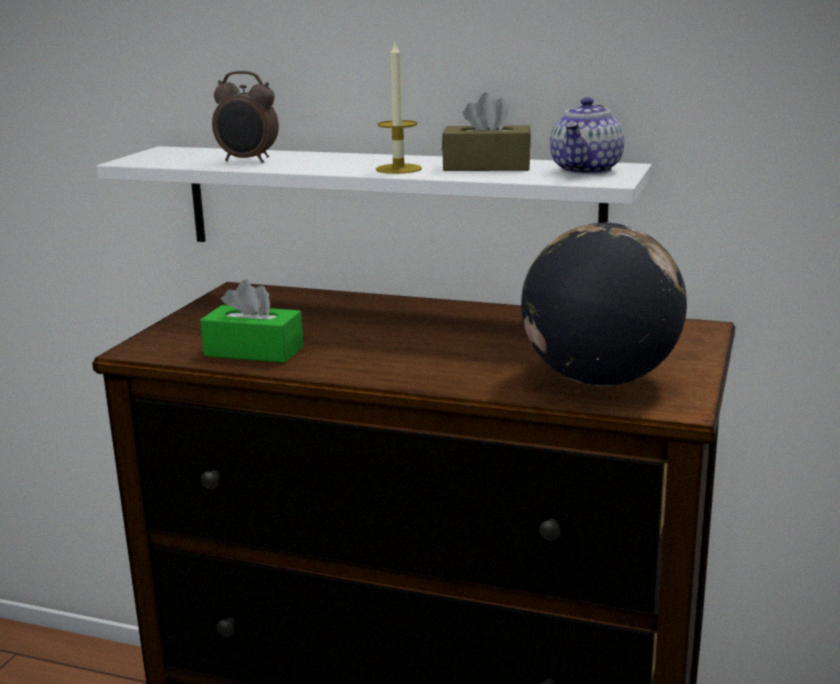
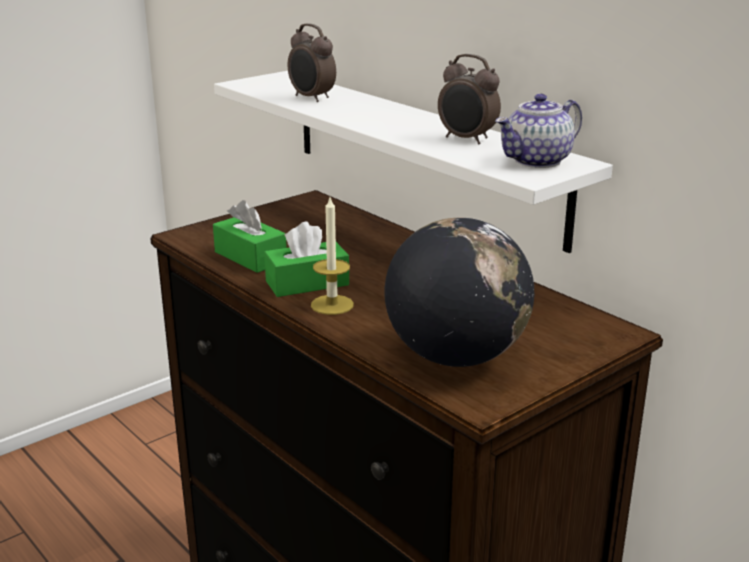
camera: 30 degrees right, 5 degrees up
(356, 358) = (307, 283): none -> green tissue box
(398, 169) = (396, 128): candle -> candle (332, 305)
(487, 166) = (467, 139): brown tissue box -> alarm clock

